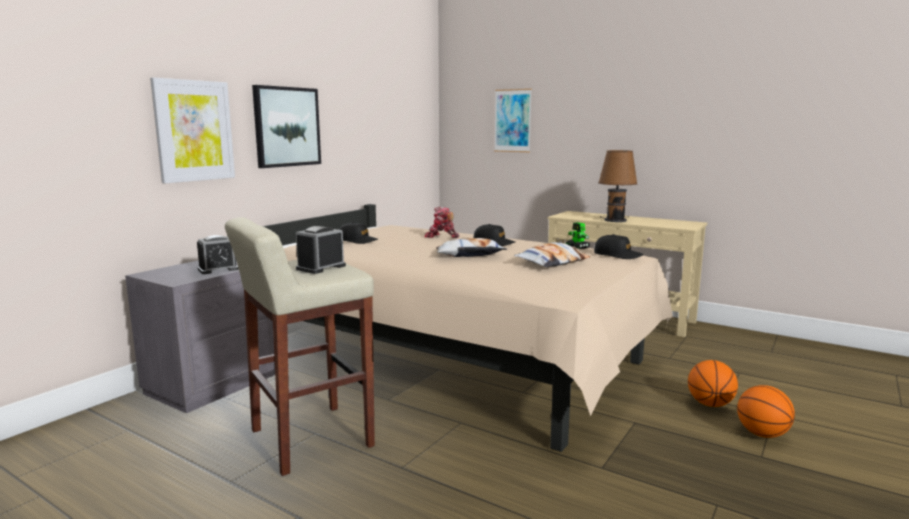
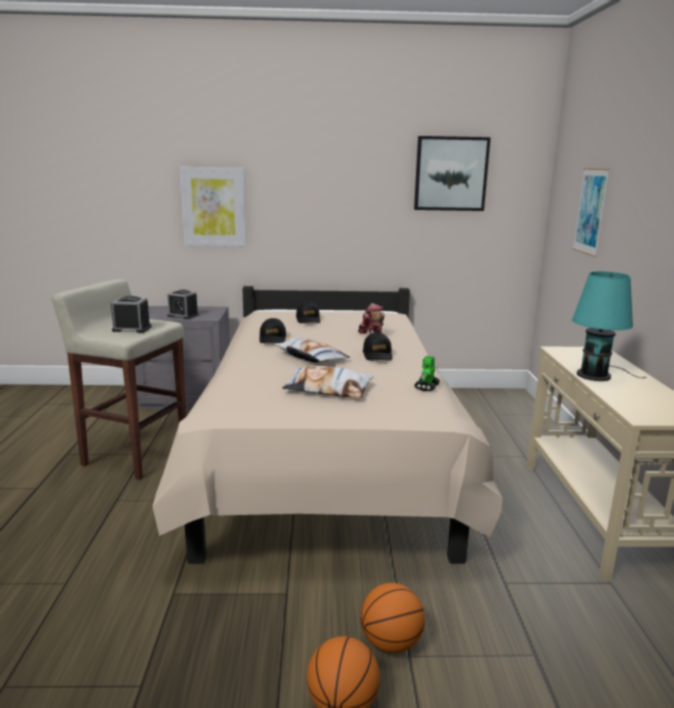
camera: 55 degrees right, 5 degrees up
(286, 127) = (306, 205): picture -> picture (450, 174)
(615, 220) = (596, 375): brown table lamp -> turquoise table lamp
(617, 255) = (416, 410): black cap -> black cap (272, 338)

